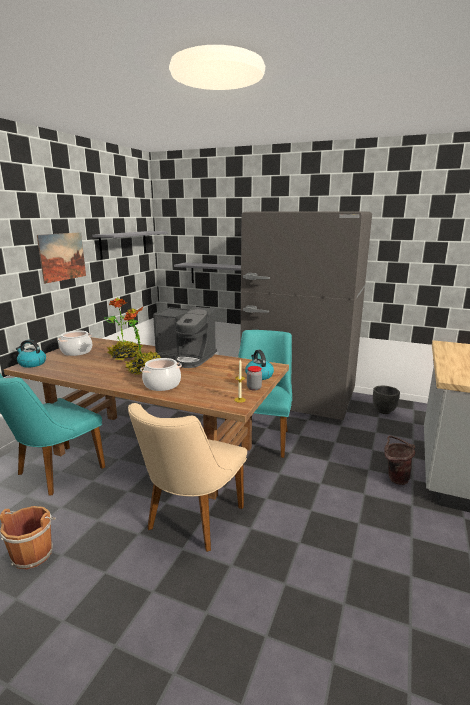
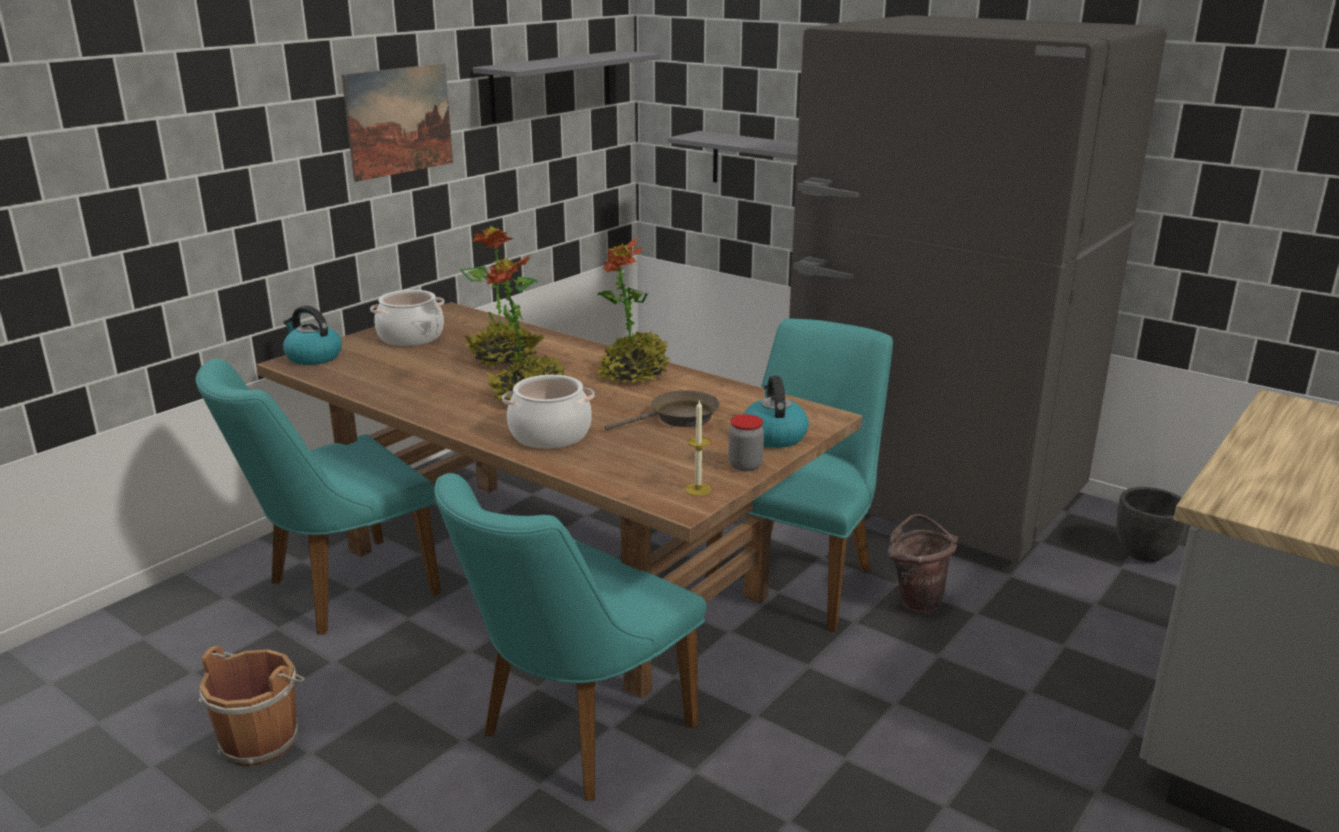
camera: 15 degrees right, 5 degrees up
(186, 358) = (634, 375): coffee machine -> potted plant
(190, 522) = (572, 736): beige chair -> turquoise chair
(215, 373) = (679, 418): none -> brown frying pan
(395, 478) = (1088, 721): brown bucket -> brown bucket (916, 601)

